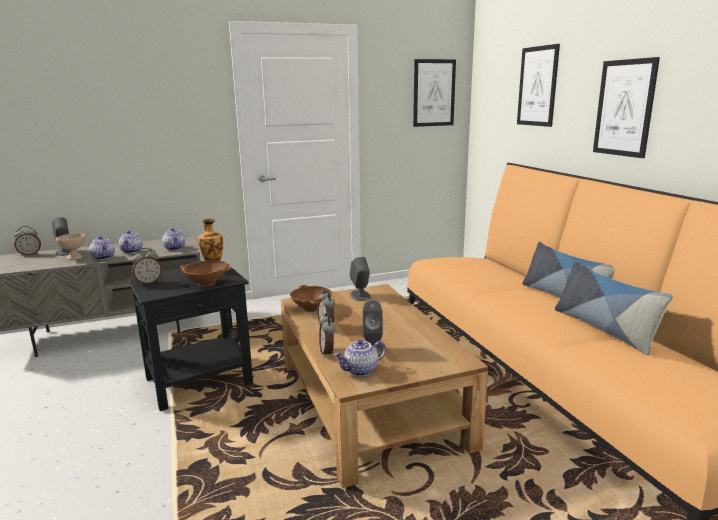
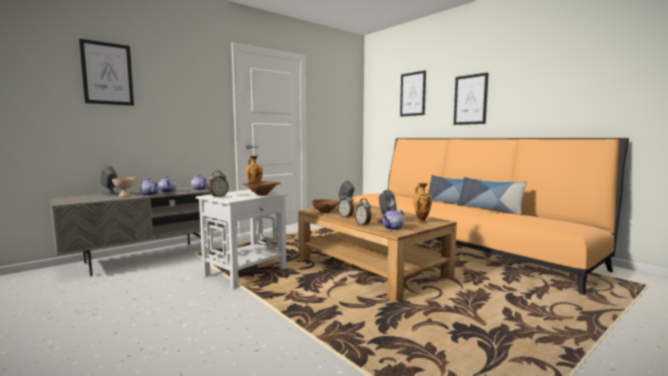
camera: 20 degrees left, 10 degrees down
(30, 254) = (80, 196): alarm clock -> none
(200, 380) = (246, 272): black side table -> white side table
(427, 357) = (421, 221): none -> vase
(434, 93) = (345, 100): picture -> picture (107, 73)

